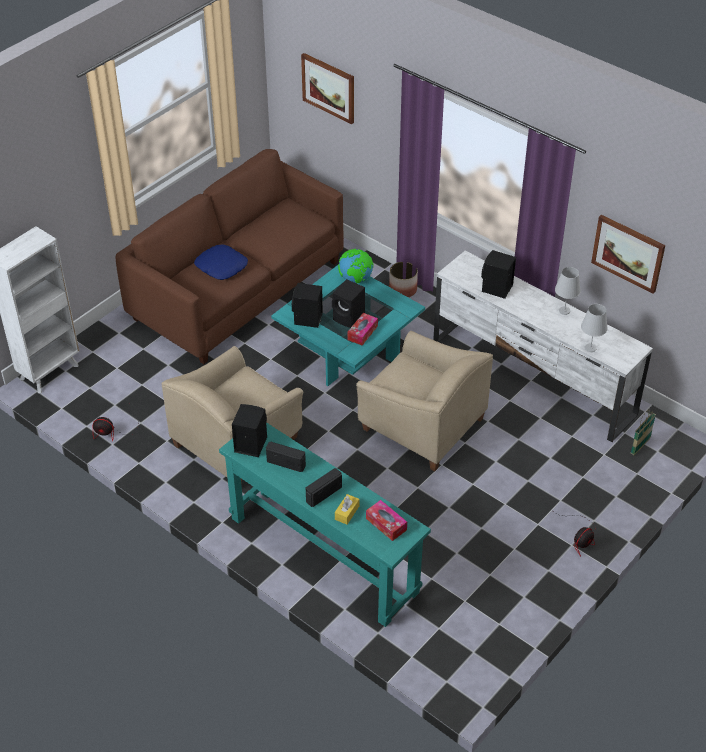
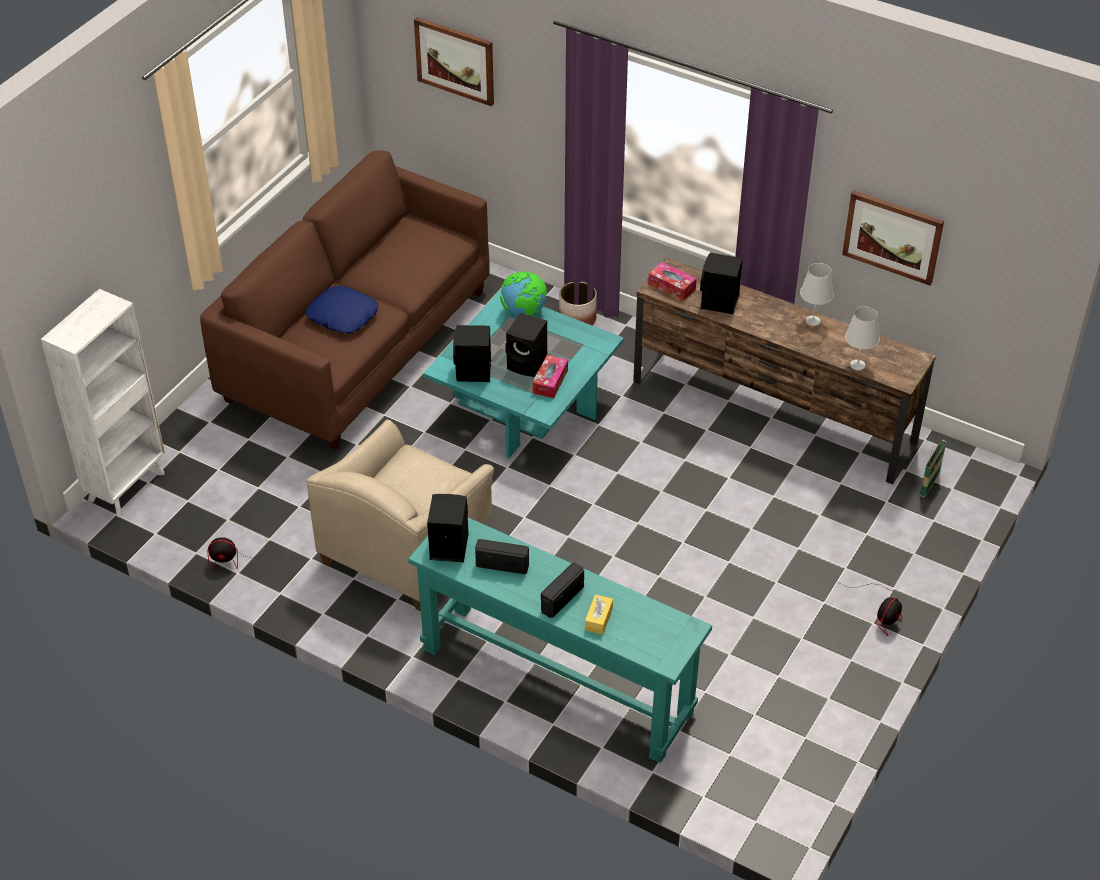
camera: 10 degrees left, 0 degrees up
(386, 524) = (653, 627): tissue box -> tissue box (671, 286)
(421, 425) = (644, 494): beige armchair -> none
(533, 378) = (773, 414): white tv stand -> brown tv stand

